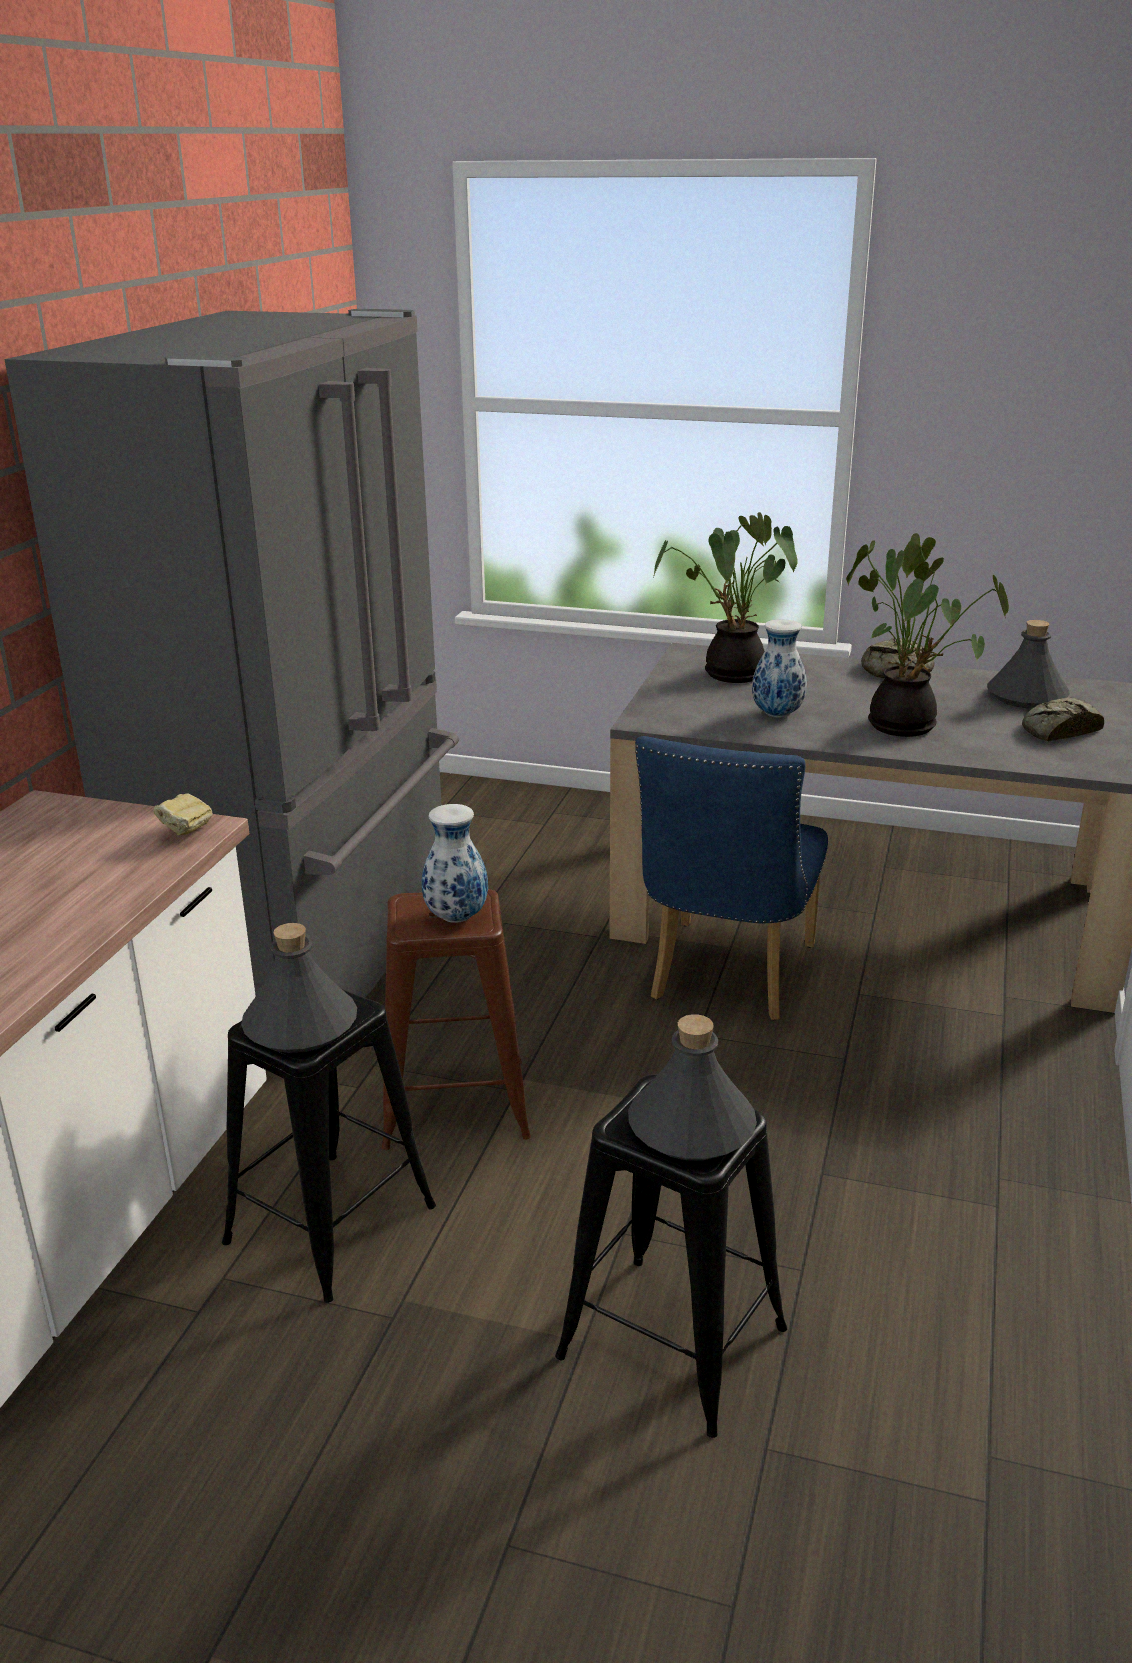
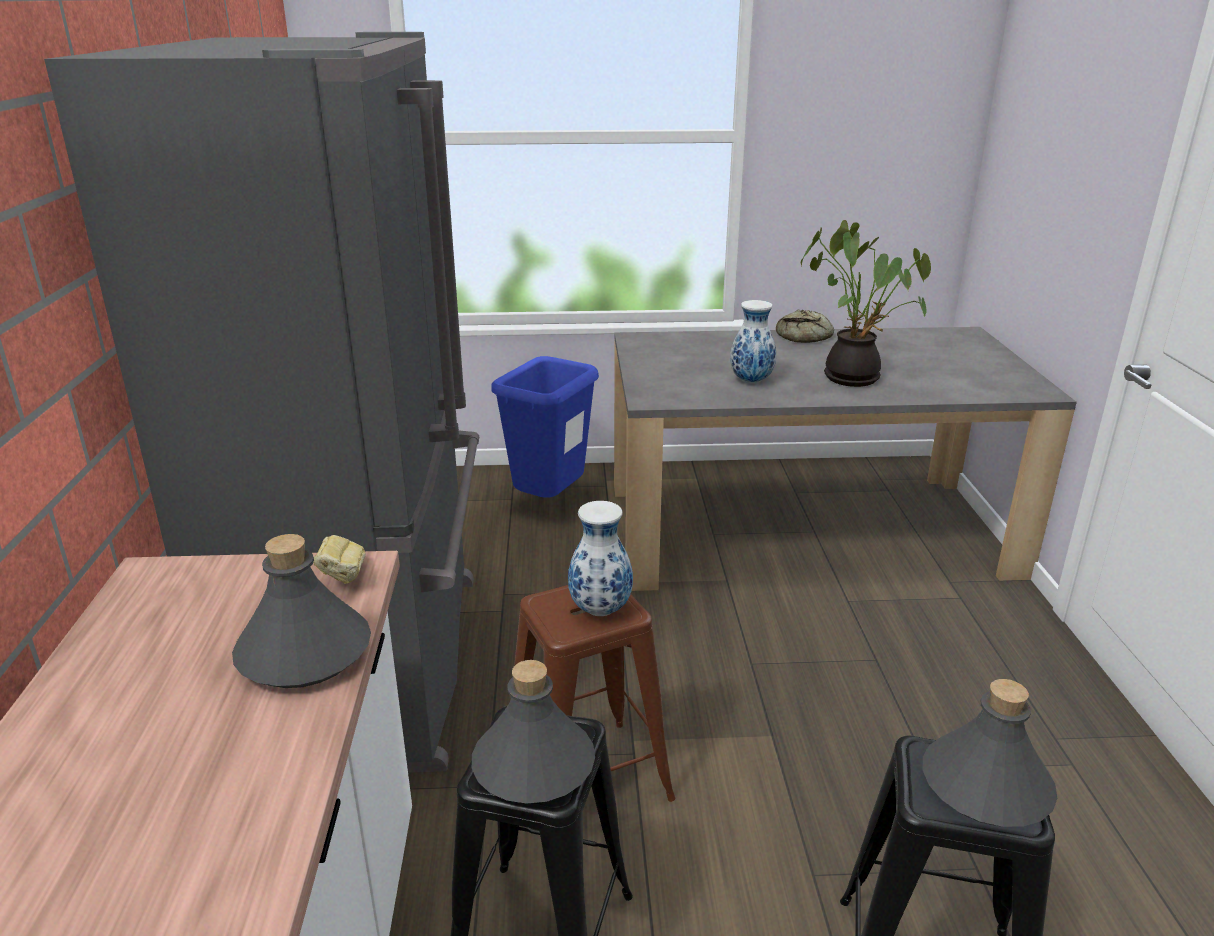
camera: 20 degrees left, 0 degrees up
(584, 834) = (549, 502): none -> blue trash can
(725, 978) = (740, 608): blue chair -> none
(729, 674) = (683, 353): potted plant -> none
(1027, 697) = (915, 345): grey bottle -> grey bottle (305, 654)
(1058, 730) = (962, 368): bread -> none

